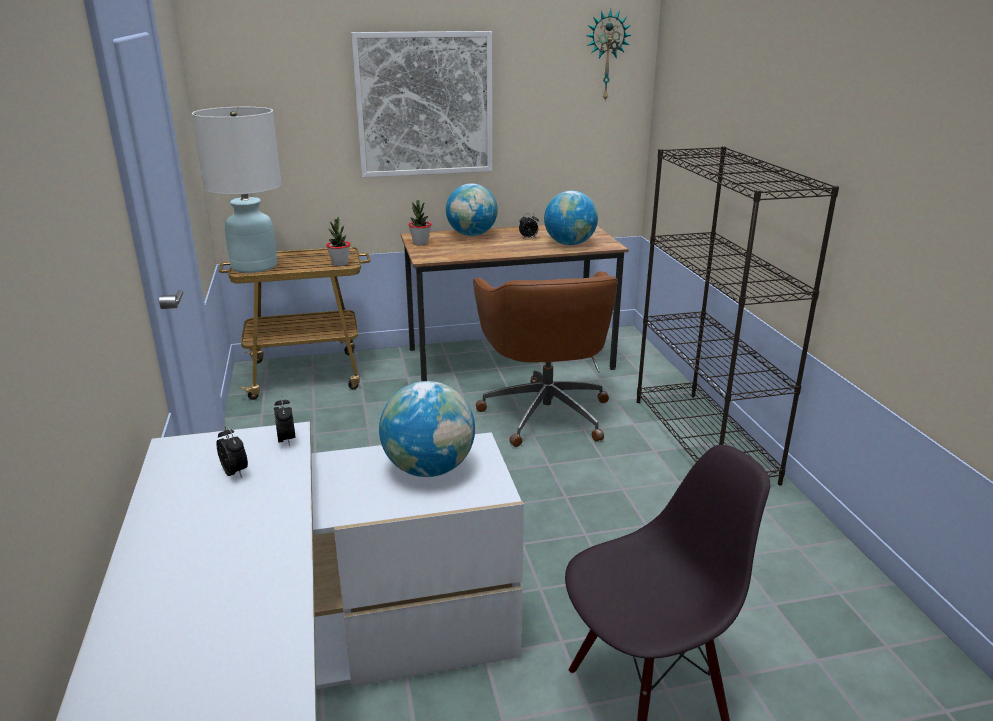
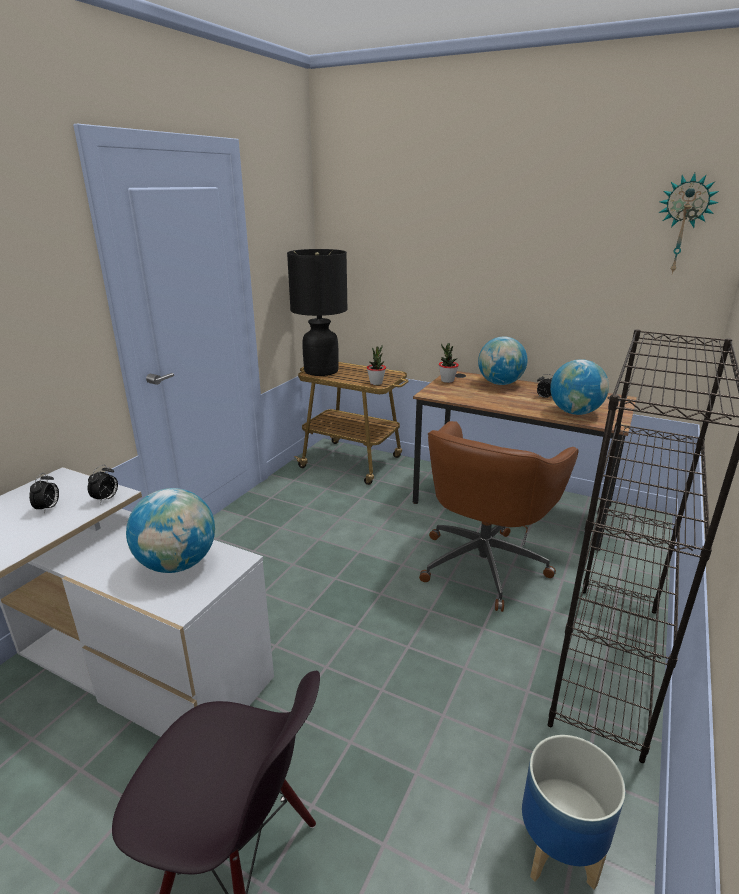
camera: 40 degrees right, 0 degrees up
(254, 266) = (321, 371): white table lamp -> black table lamp
(424, 105) = (483, 261): picture -> none
(795, 554) = (559, 852): none -> planter

